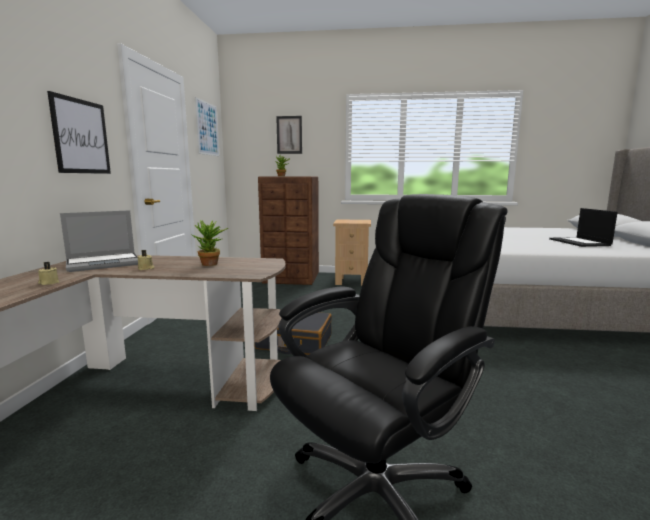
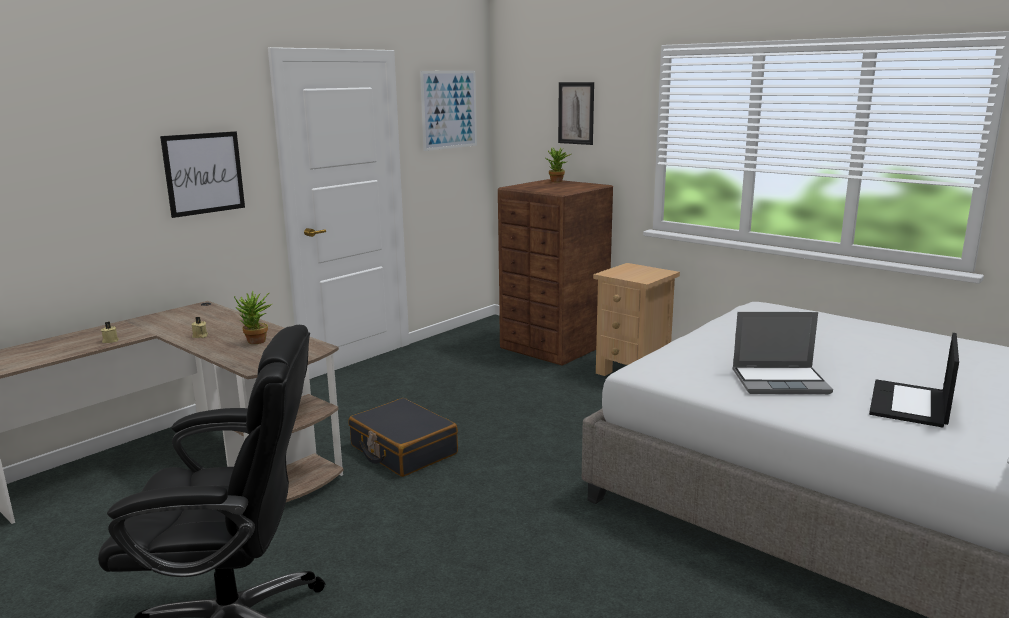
camera: 35 degrees right, 5 degrees up
(104, 263) = (188, 320): laptop -> laptop (781, 382)

